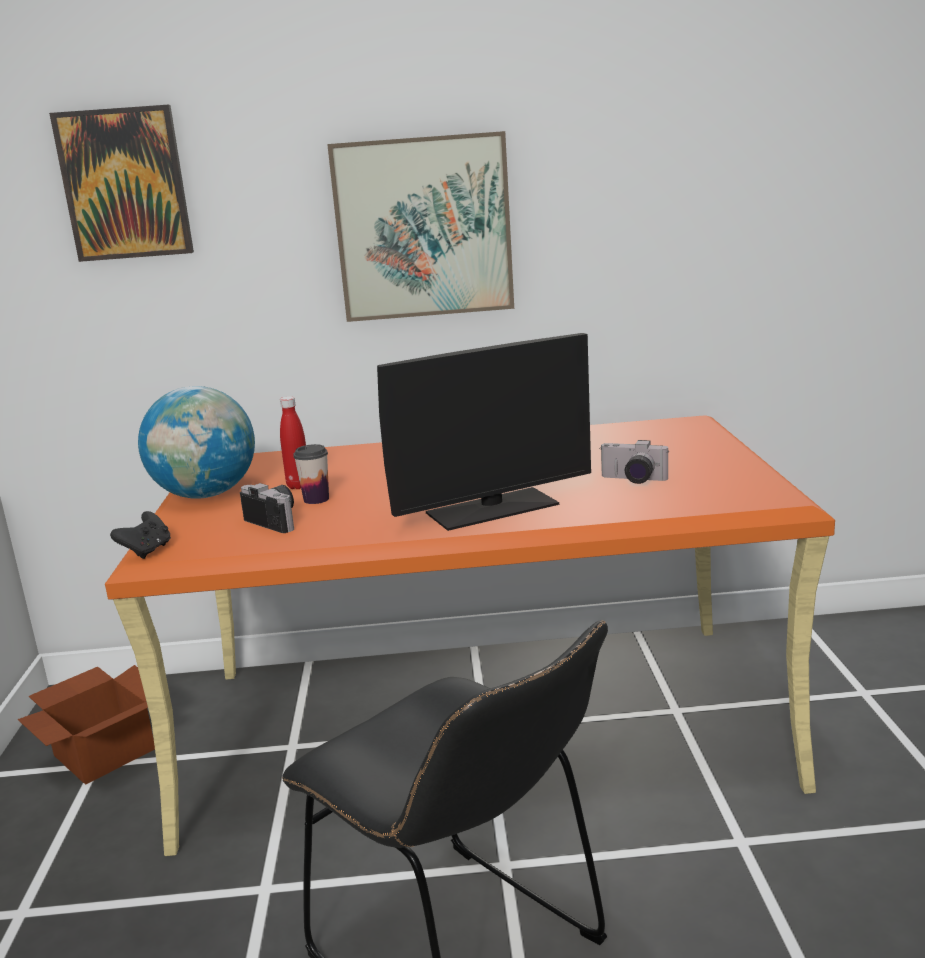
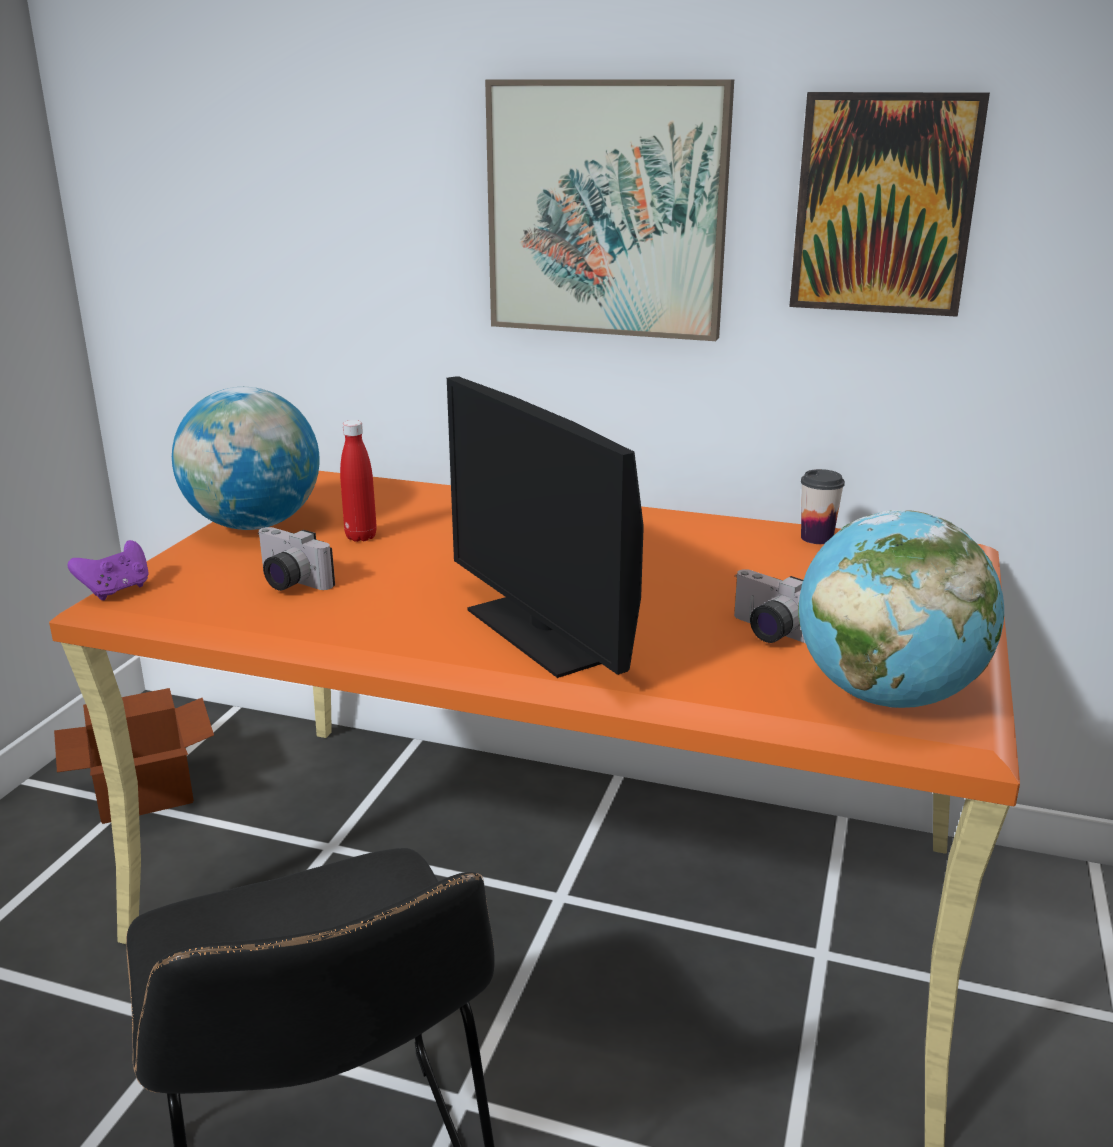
camera: 20 degrees right, 5 degrees up
(125, 184) = (247, 112): picture -> picture (884, 204)
(147, 551) = (116, 591): black game controller -> purple game controller
(278, 520) = (288, 583): camera -> camera turned 150 degrees clockwise
(316, 499) = (359, 562): cup -> cup (816, 538)
(492, 509) = (543, 632): monitor -> monitor turned 60 degrees clockwise
(732, 494) = (886, 696): none -> globe

